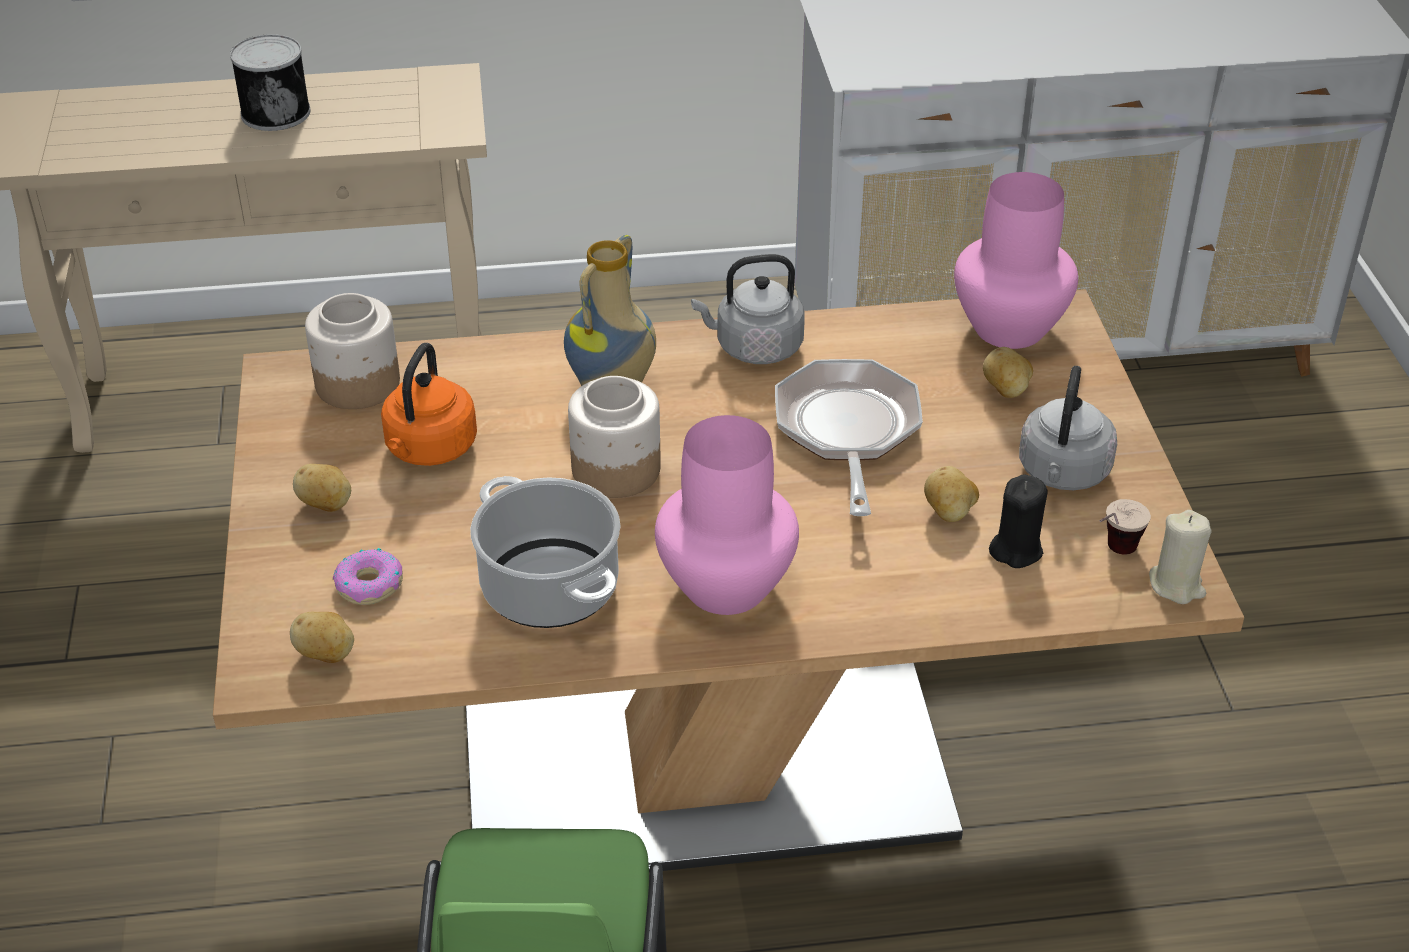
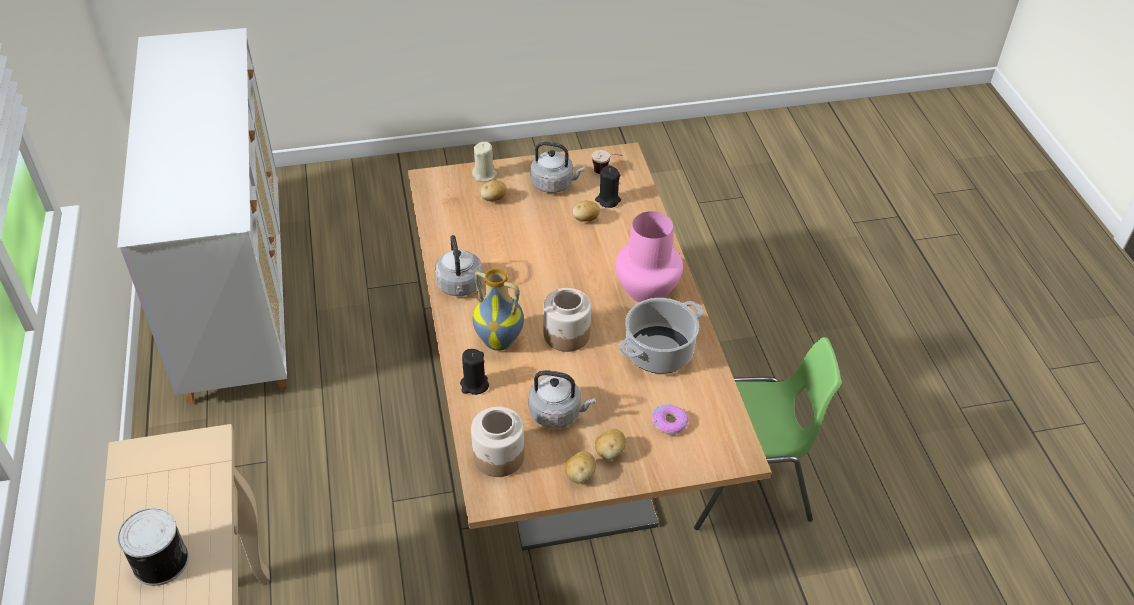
camera: 95 degrees left, 5 degrees up
(326, 655) = (722, 432): potato -> potato (580, 475)
(429, 450) = (558, 413): orange kettle -> grey kettle
(516, 361) = (474, 385): none -> black candle
(847, 432) = (529, 252): frying pan -> none
(1009, 329) = (443, 196): pink vase -> none
(1176, 585) = (622, 157): beige candle -> beige candle (484, 175)

